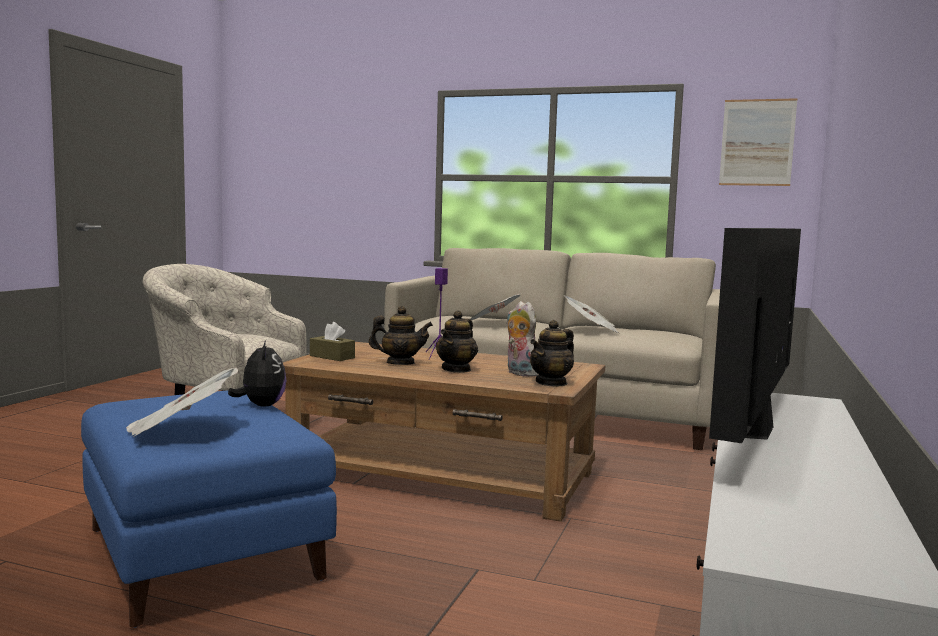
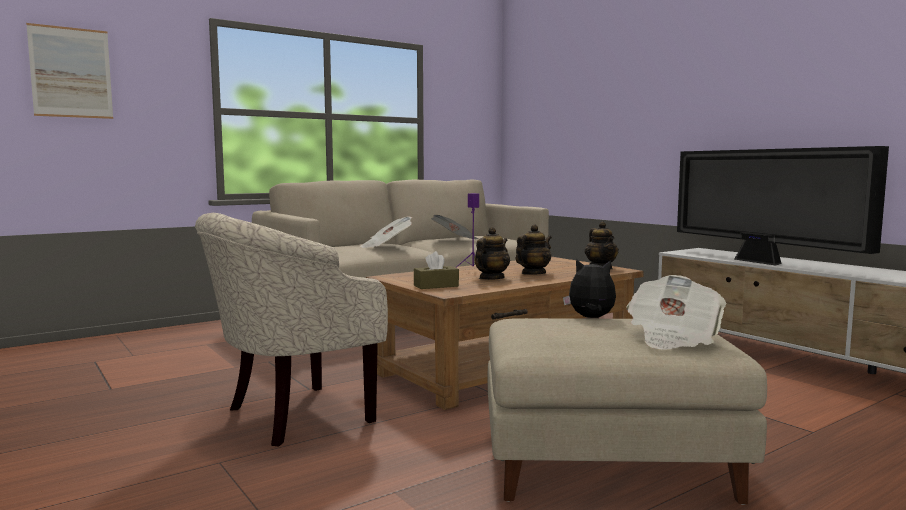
camera: 55 degrees left, 0 degrees up
(204, 554) = (609, 463): blue ottoman -> beige ottoman
(456, 369) = (533, 274): teapot -> teapot turned 105 degrees counterclockwise
(519, 373) = (562, 268): plush toy -> none
(757, 142) = (468, 95): picture -> picture (71, 72)

